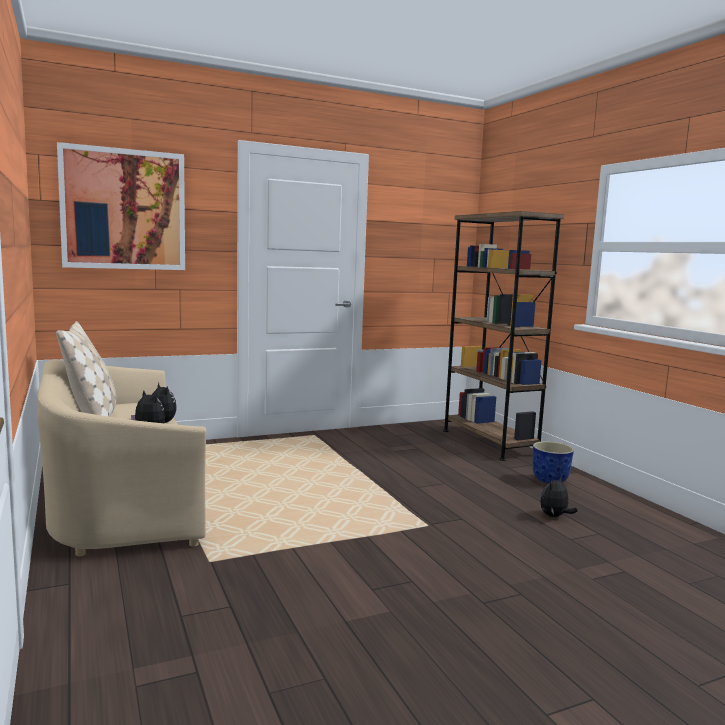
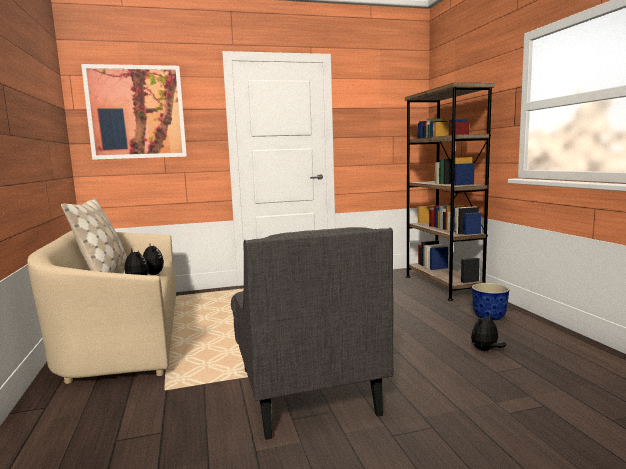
camera: 10 degrees right, 0 degrees up
(374, 559) = (305, 389): none -> grey armchair

